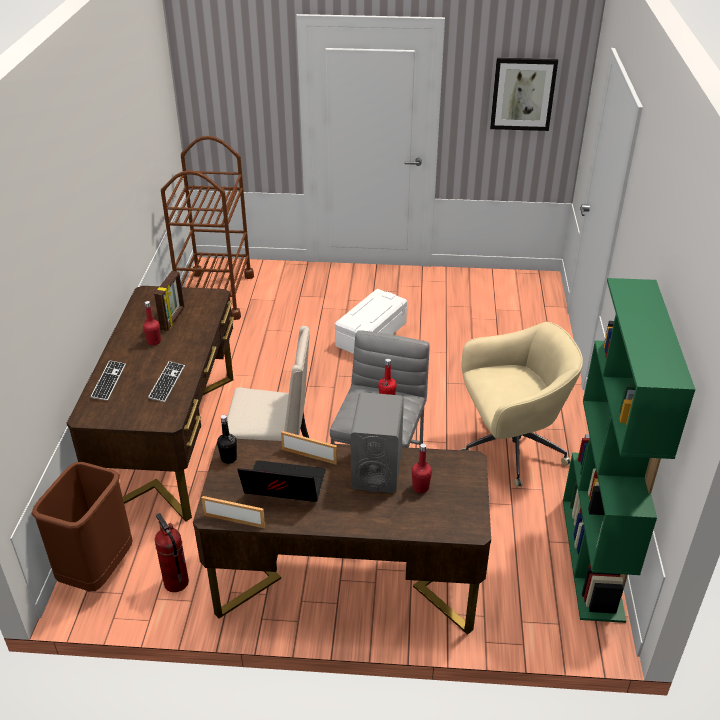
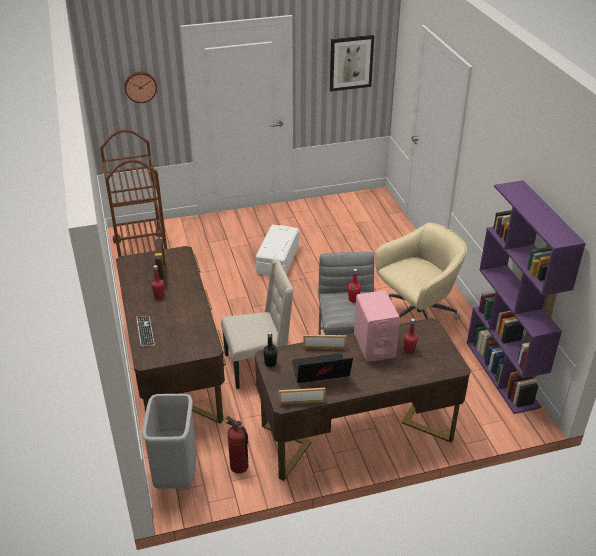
camera: 20 degrees left, 0 degrees up
(98, 571) = (177, 475): brown trash can -> grey trash can
(167, 382) = (190, 322): keyboard -> none
(242, 87) = (140, 86): none -> wall clock
(376, 469) = (374, 345): grey speaker -> pink speaker
(593, 558) = (503, 374): green bookcase -> purple bookcase

